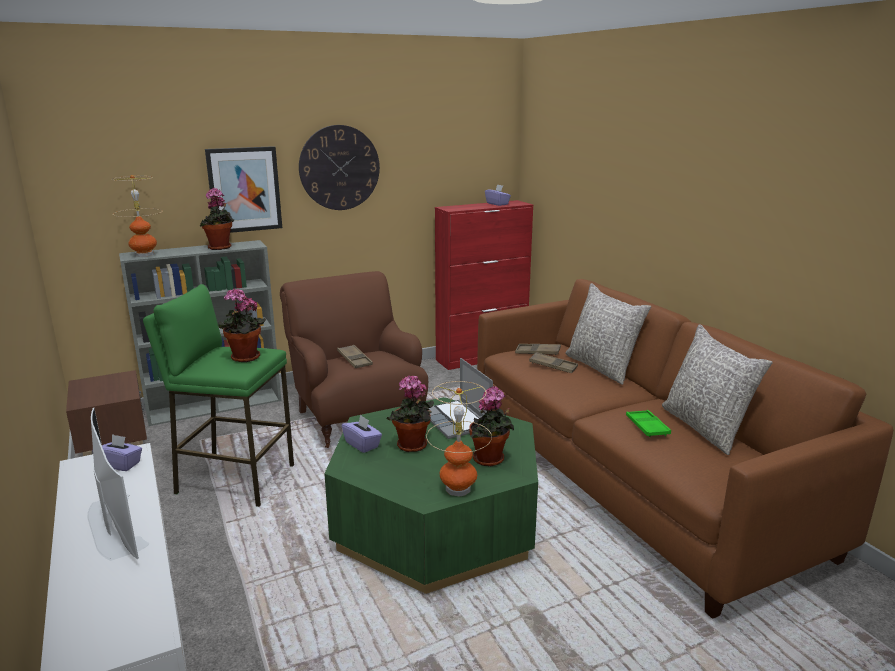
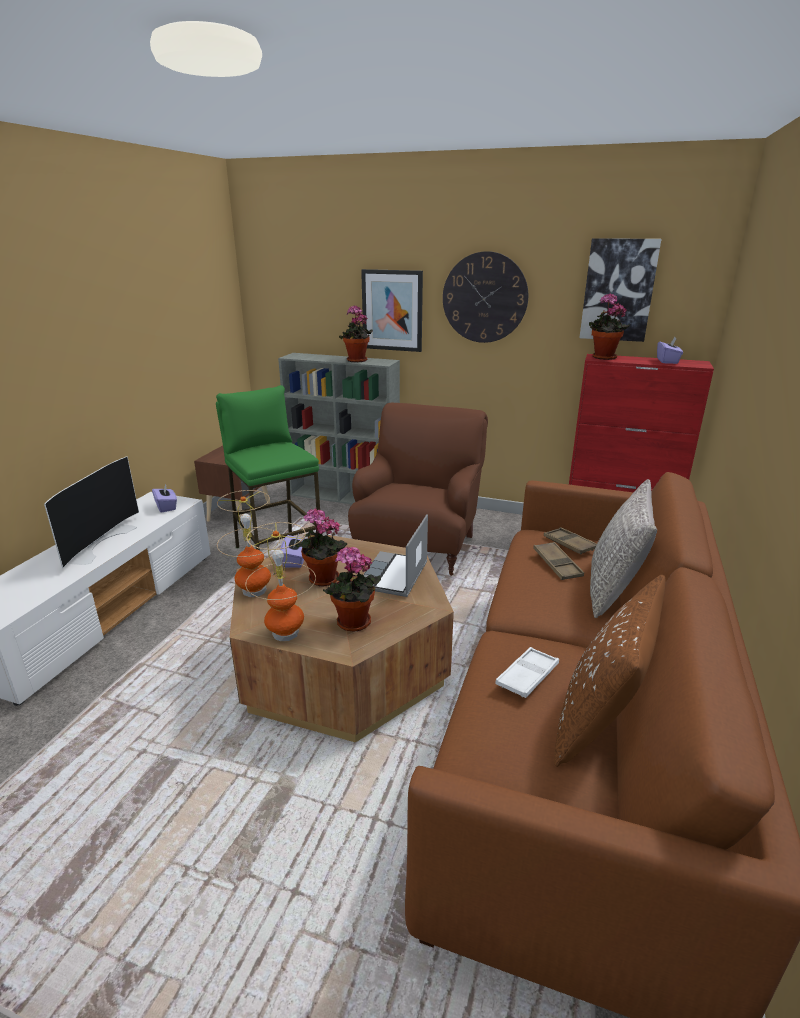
camera: 45 degrees right, 5 degrees up
(144, 254) = (301, 356): table lamp -> table lamp (254, 590)
(244, 358) = (275, 455): potted plant -> potted plant (602, 358)
(354, 360) = (403, 489): brown tray -> none
(436, 522) = (342, 663): green coffee table -> brown coffee table
(448, 152) = (618, 290): none -> picture
(647, 427) = (527, 676): green tray -> white tray
(705, 428) = (599, 720): grey pillow -> brown pillow

